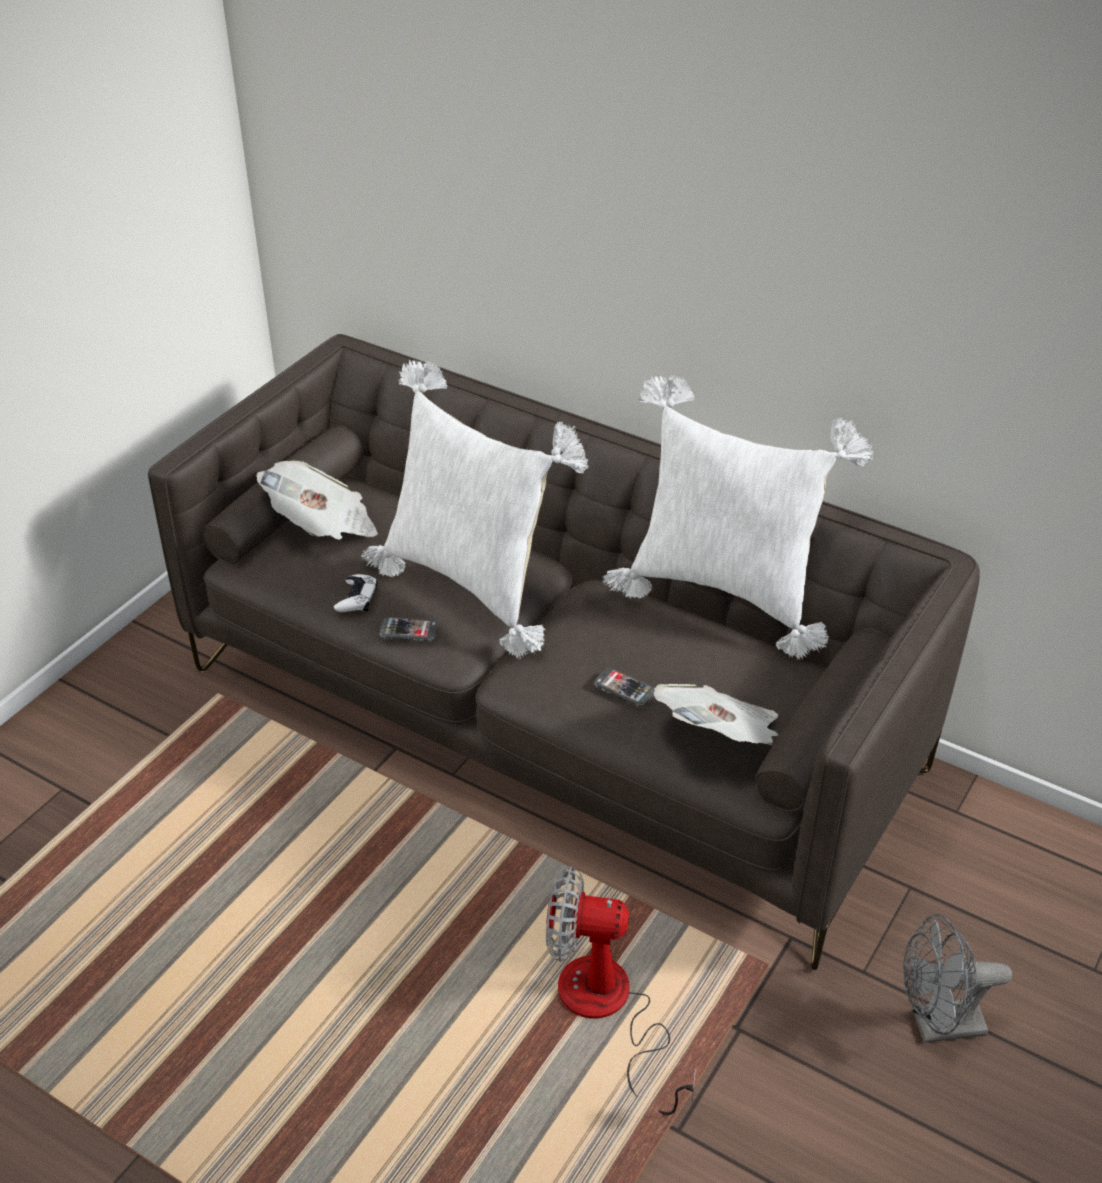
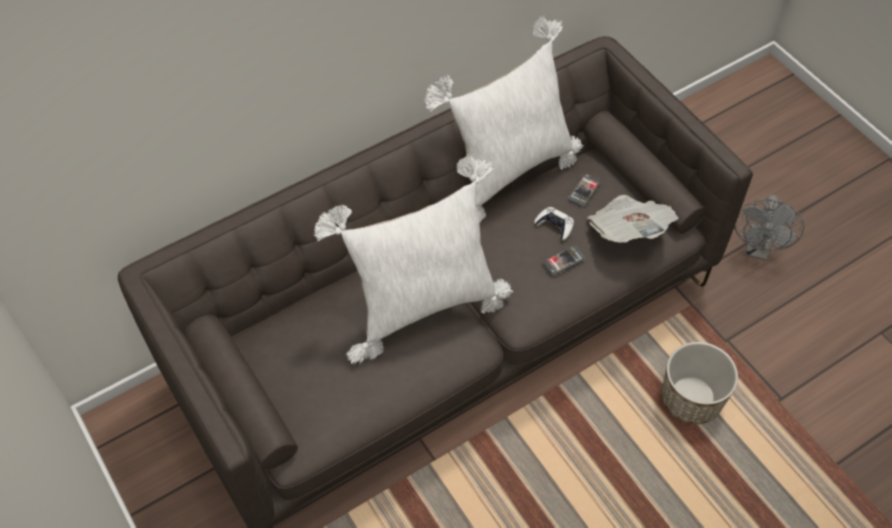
camera: 65 degrees left, 15 degrees up
(323, 526) = (288, 379): newspaper -> none
(357, 598) = (388, 384): white game controller -> white game controller (554, 225)
(409, 631) = (441, 363): phone -> phone (584, 191)
(608, 1011) = (691, 399): fan -> planter

